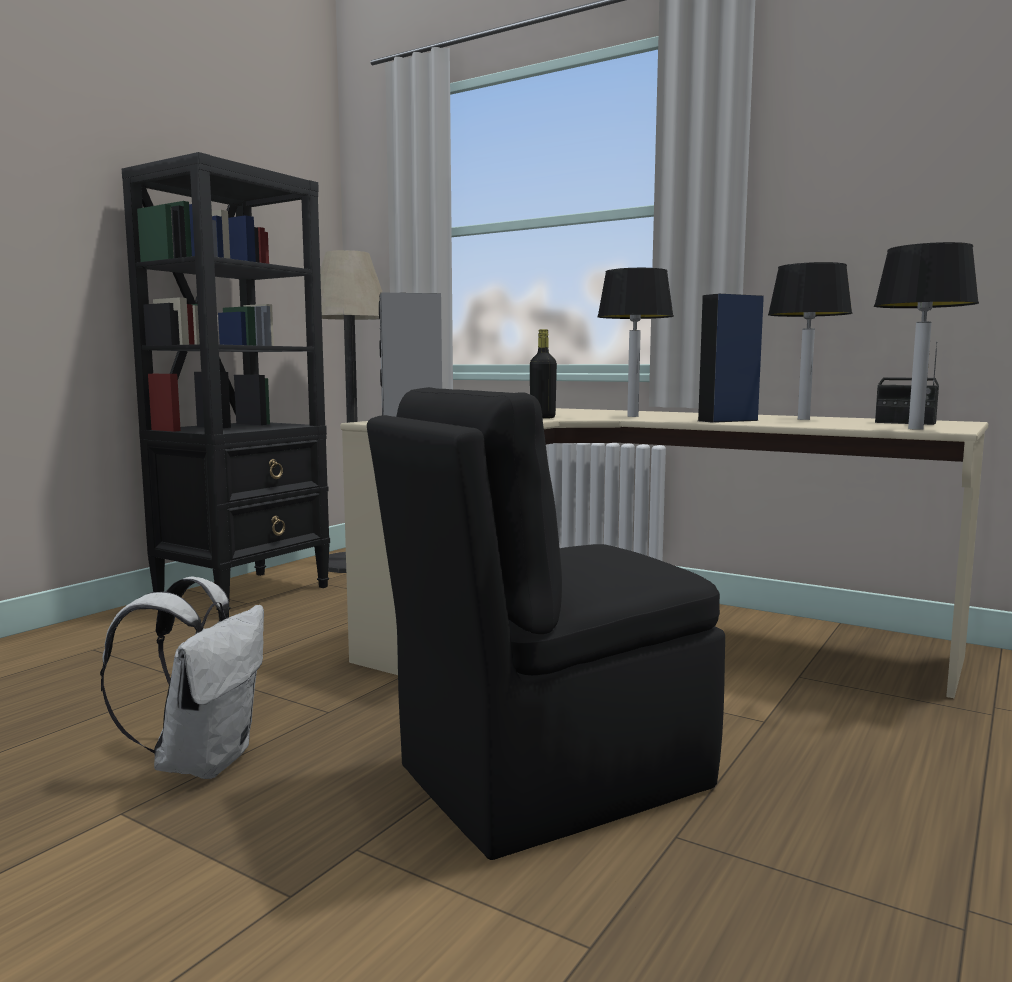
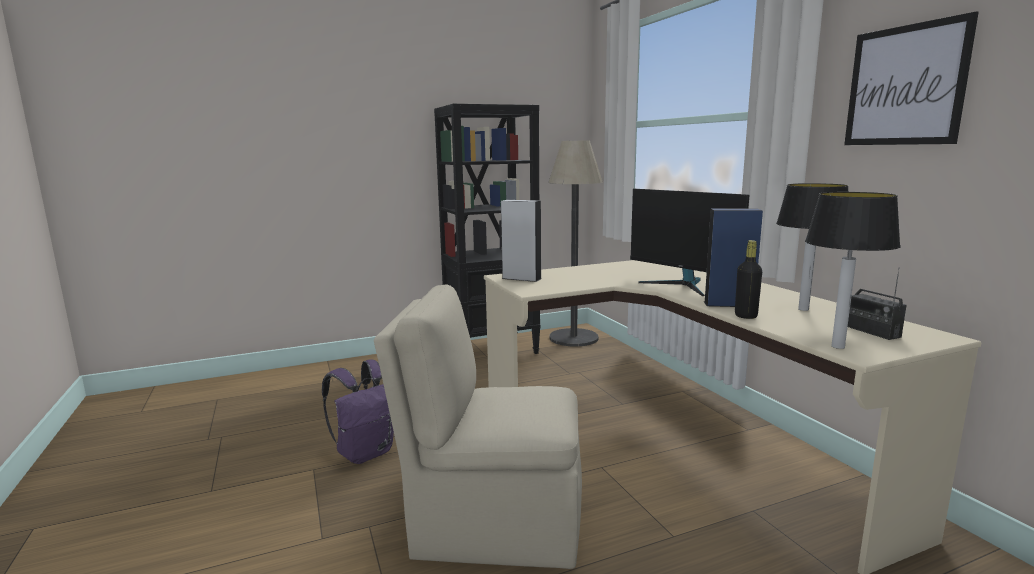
camera: 35 degrees right, 5 degrees up
(202, 761) = (366, 452): white backpack -> purple backpack
(542, 418) = (613, 281): black bottle -> black bottle (745, 316)
(546, 778) = (493, 523): black chair -> beige chair
(633, 416) = (683, 285): table lamp -> monitor
(851, 169) = (905, 86): none -> picture

